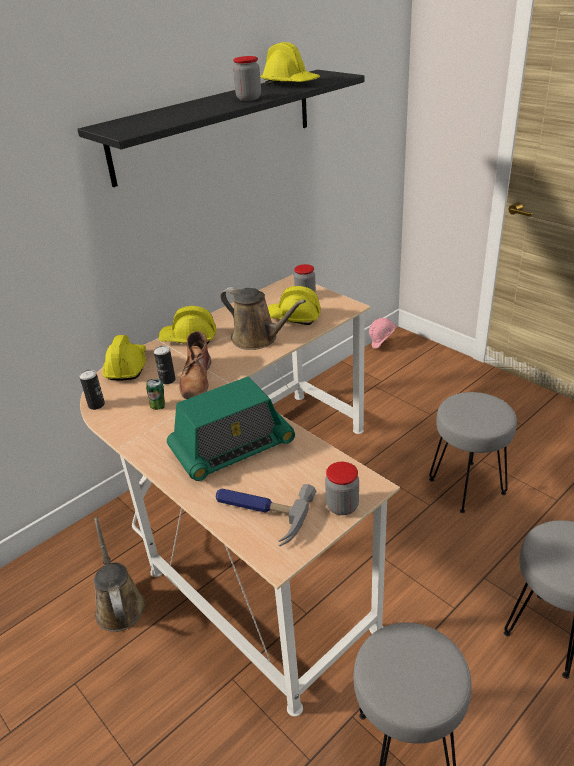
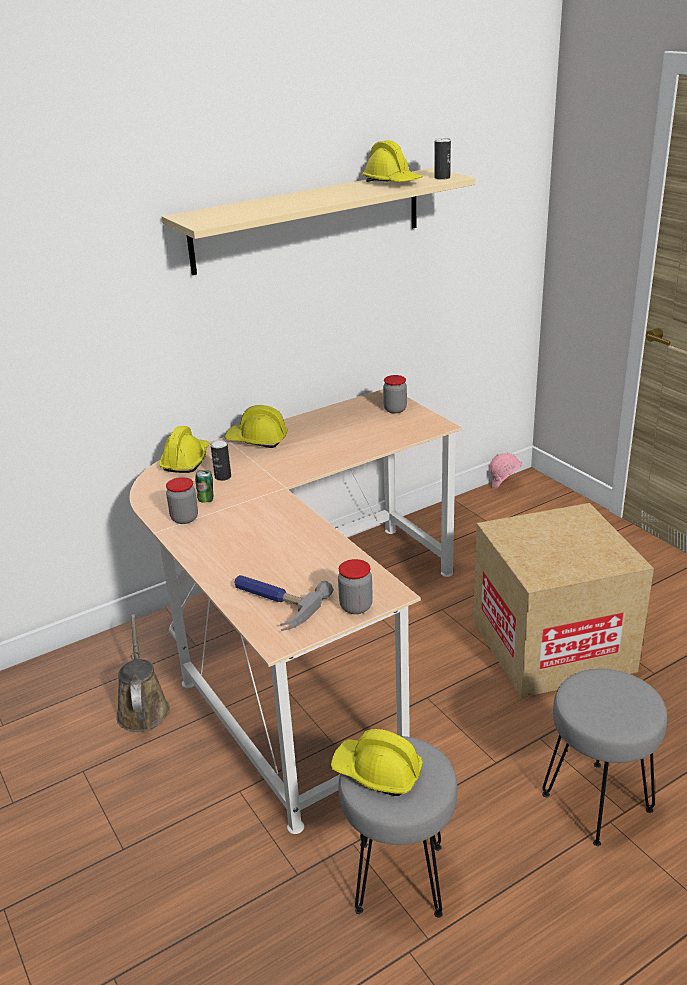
camera: 10 degrees right, 5 degrees down
(96, 405) = (146, 492): can -> can (442, 178)
(196, 379) = (252, 479): brown boot -> none
(215, 125) = (308, 220): black shelf -> beige shelf
(232, 448) = (266, 544): radio -> none
(249, 98) = (340, 196): jar -> jar (184, 518)
(258, 339) = (328, 447): brown watering can -> none
(293, 317) = (374, 430): yellow hard hat -> yellow hard hat (377, 772)
(466, 486) = (552, 645): grey stool -> cardboard box

